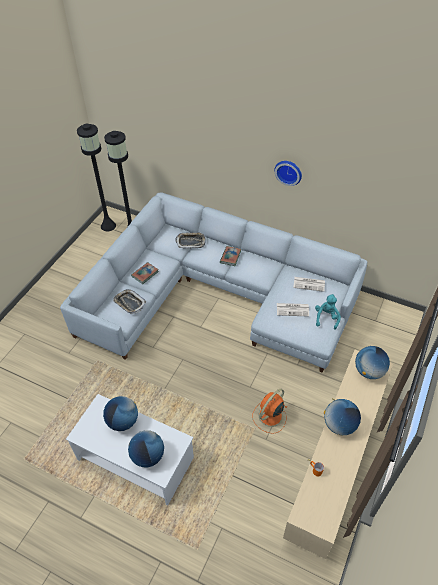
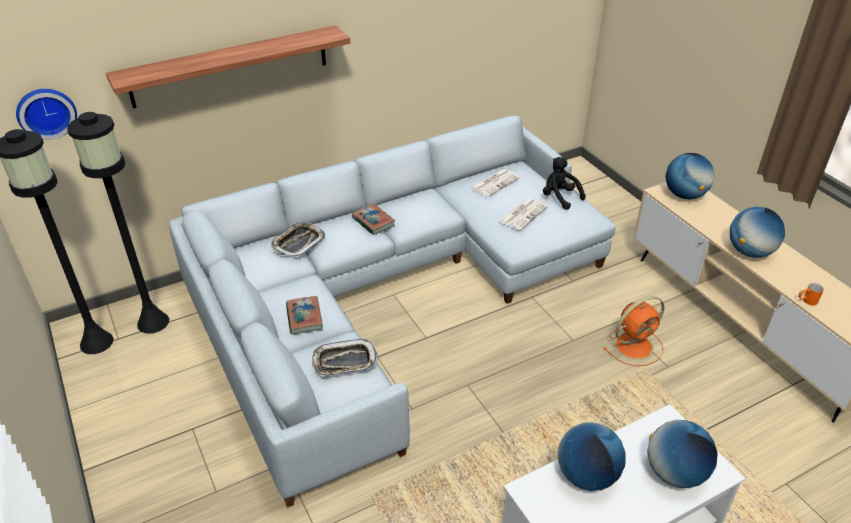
camera: 55 degrees left, 10 degrees down
(197, 140) = (230, 66): none -> shelf
(269, 416) = (635, 345): orange fan -> orange fan turned 105 degrees counterclockwise
(288, 171) = (390, 42): wall clock -> wall clock (46, 112)
(326, 318) = (559, 197): turquoise plush toy -> black plush toy

